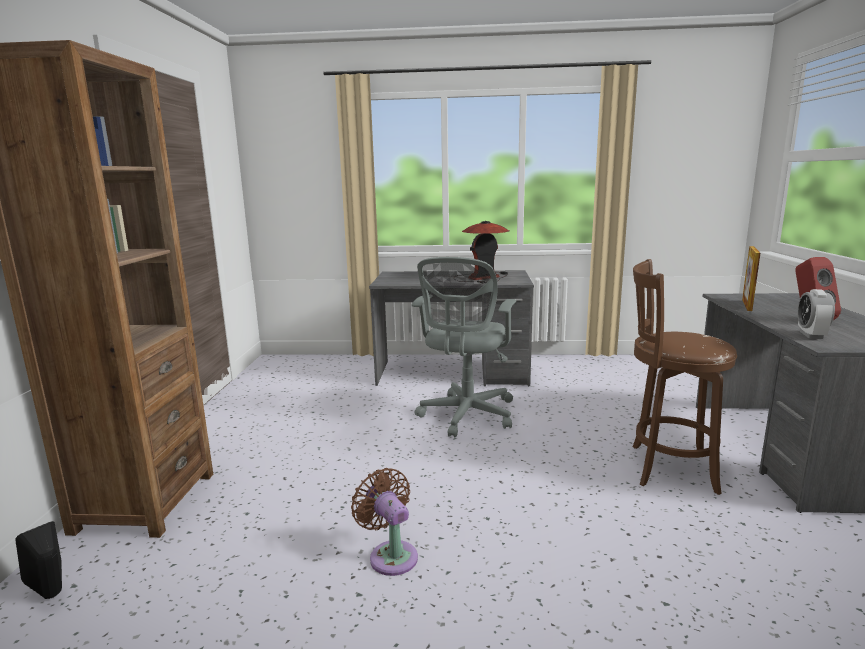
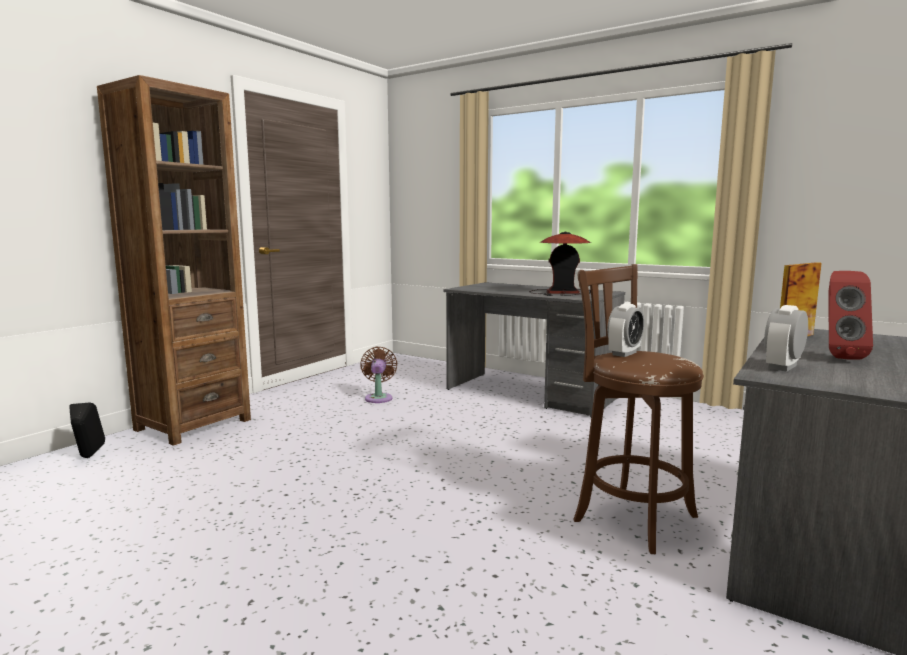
camera: 30 degrees right, 5 degrees down
(391, 555) = (285, 499): brown fan -> brown fan (379, 397)
(466, 416) = (490, 427): grey office chair -> none
(666, 338) = (624, 353): none -> alarm clock

